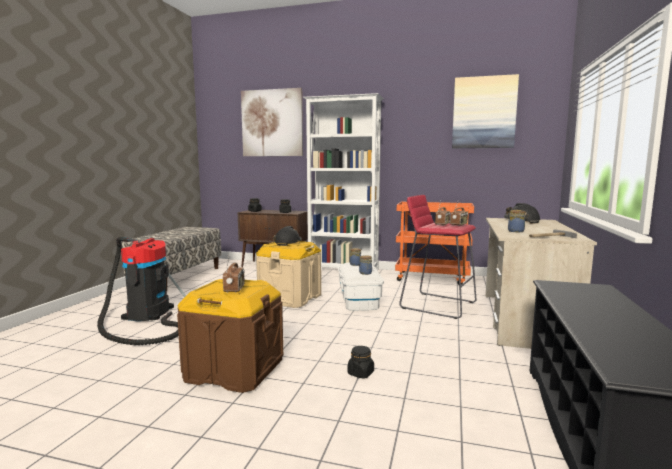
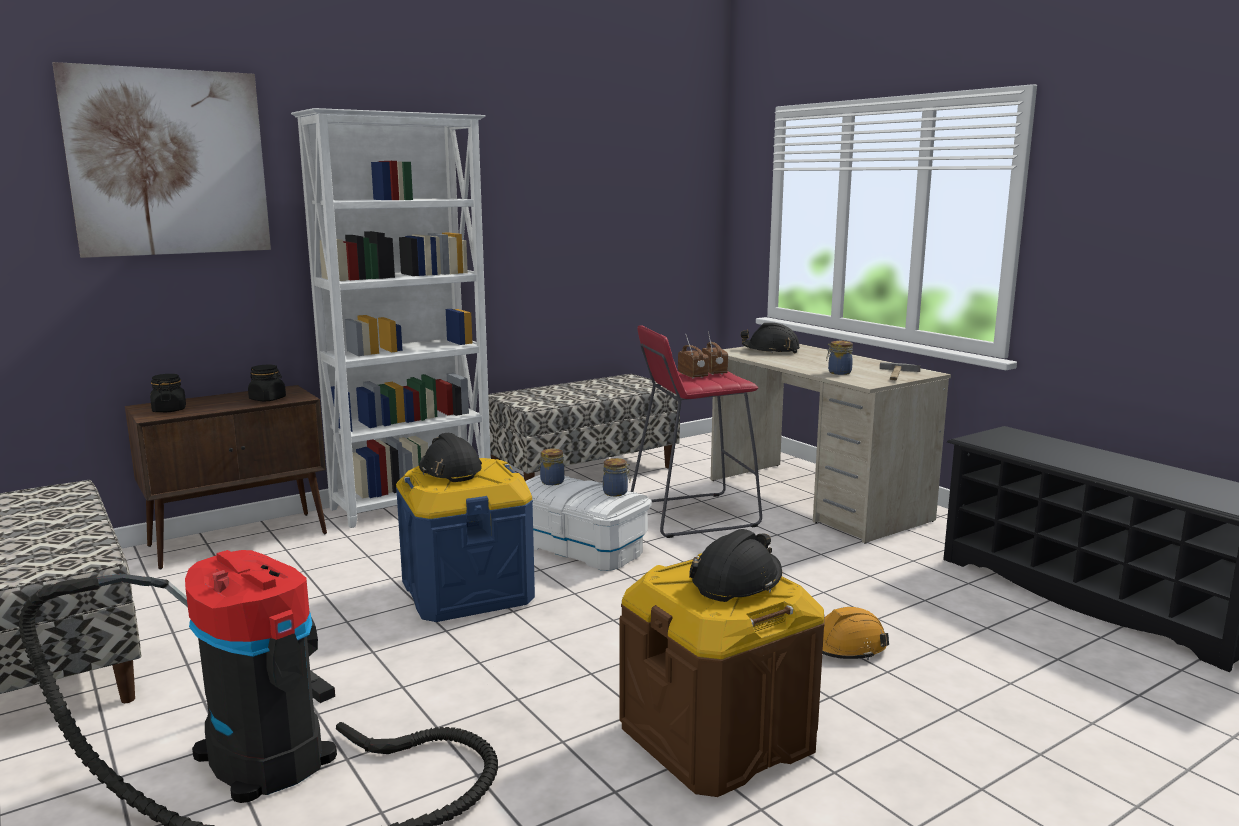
camera: 50 degrees left, 5 degrees up
(234, 289) = (737, 582): radio -> black hard hat
(289, 298) = (467, 592): beige storage box -> blue storage box
(360, 373) = (845, 648): black jar -> orange hard hat
(432, 278) = (584, 472): orange cart -> bench
(484, 112) = (623, 158): picture -> none

